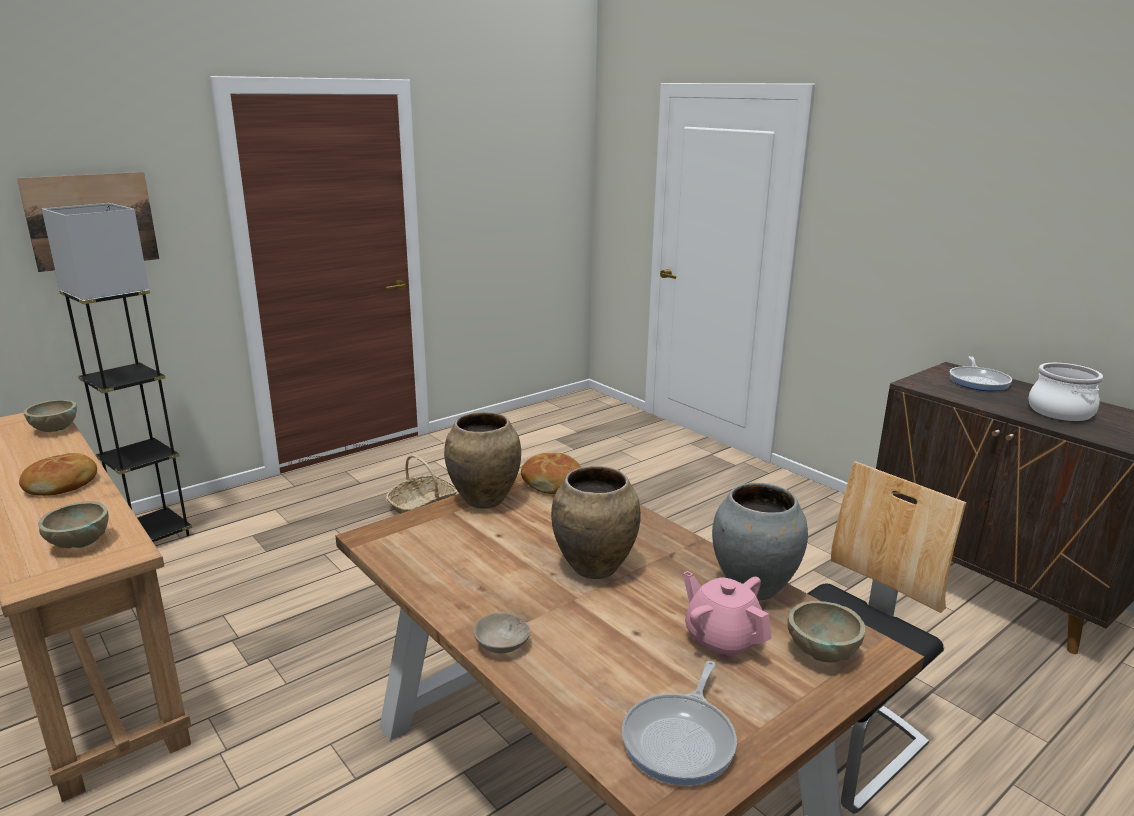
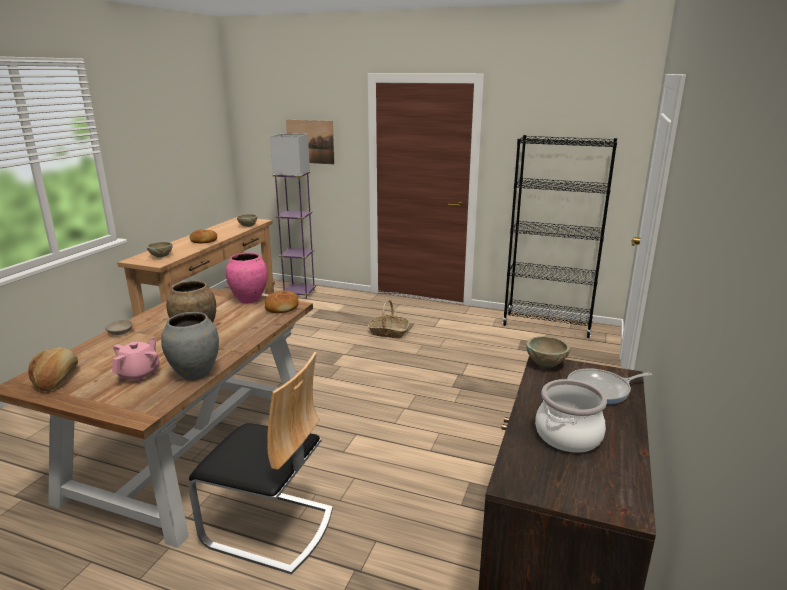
camera: 60 degrees right, 0 degrees up
(154, 536) = (299, 293): grey floor lamp -> purple floor lamp
(484, 500) = (248, 300): brown vase -> pink vase
(541, 415) = (547, 325): none -> black bookcase
(681, 740) = (57, 379): frying pan -> bread
(821, 653) = (135, 400): beige bowl -> beige bowl (545, 364)

